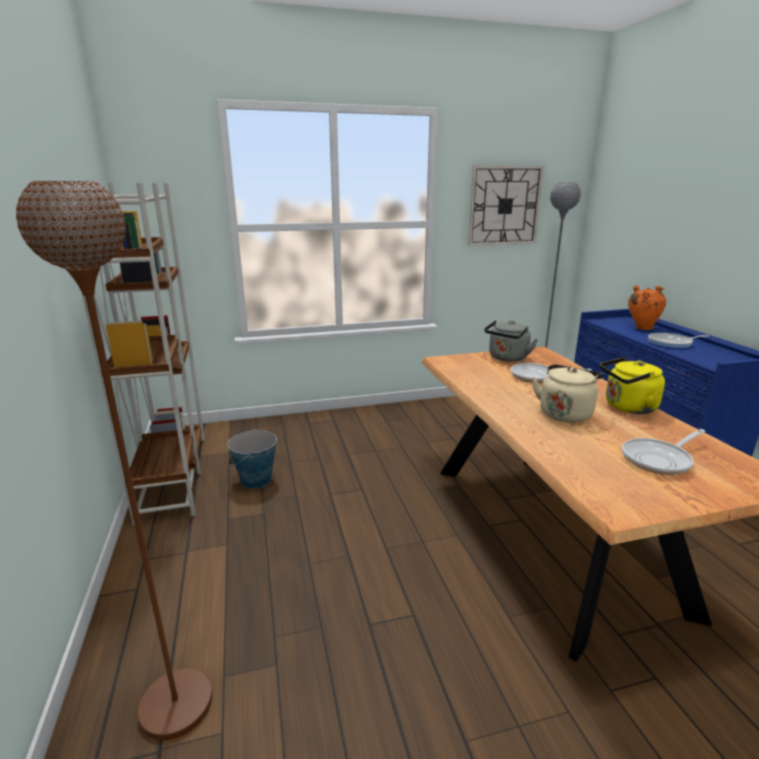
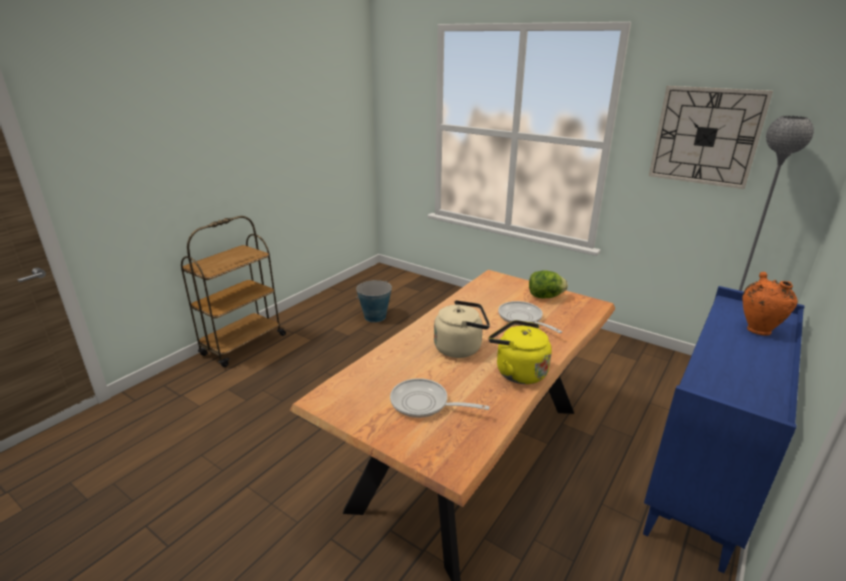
camera: 50 degrees right, 5 degrees up
(135, 614) = (242, 345): none -> brown cart
(173, 475) = (346, 293): brown bookcase -> none
(175, 705) = (203, 386): brown floor lamp -> none
(507, 358) = (545, 296): grey kettle -> lettuce
(672, 343) = (733, 356): frying pan -> none

